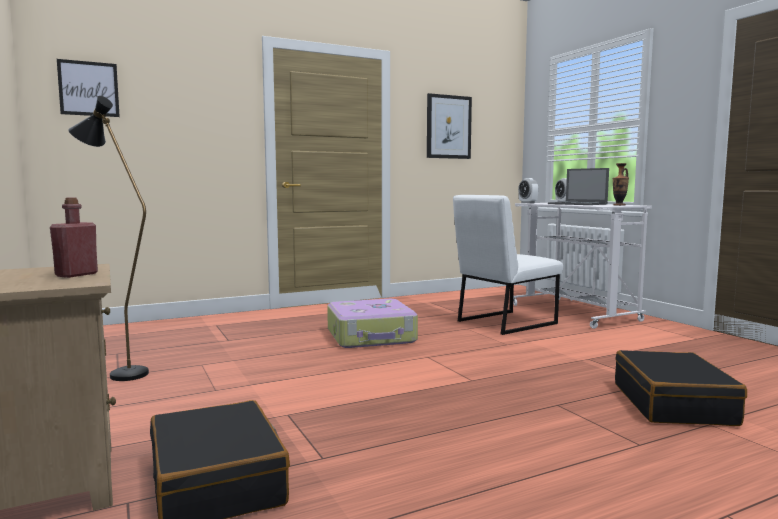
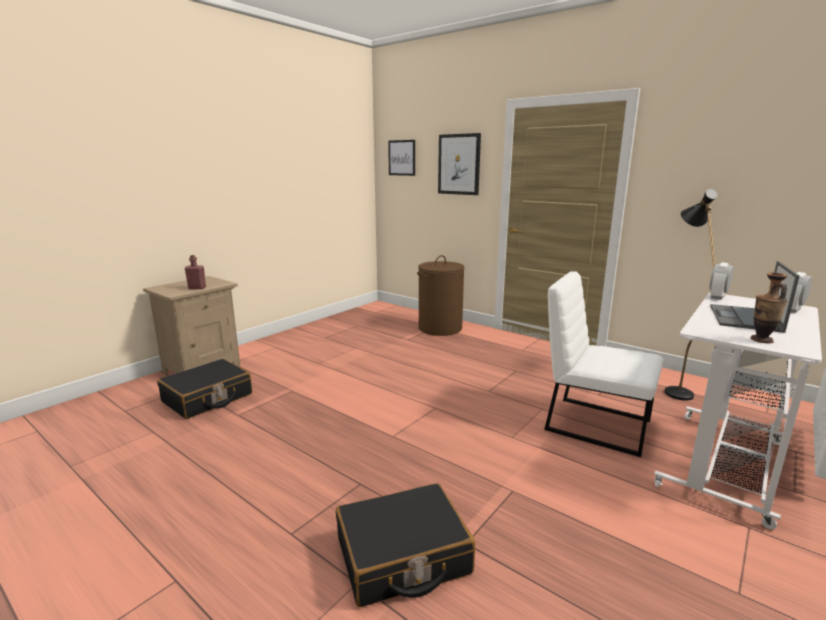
camera: 65 degrees right, 10 degrees up
(119, 373) = (329, 336): black floor lamp -> black floor lamp (673, 389)
(225, 324) = (440, 328): none -> brown laundry basket
(372, 336) = (466, 376): suitcase -> none
(448, 127) = (717, 174): picture -> picture (459, 164)

